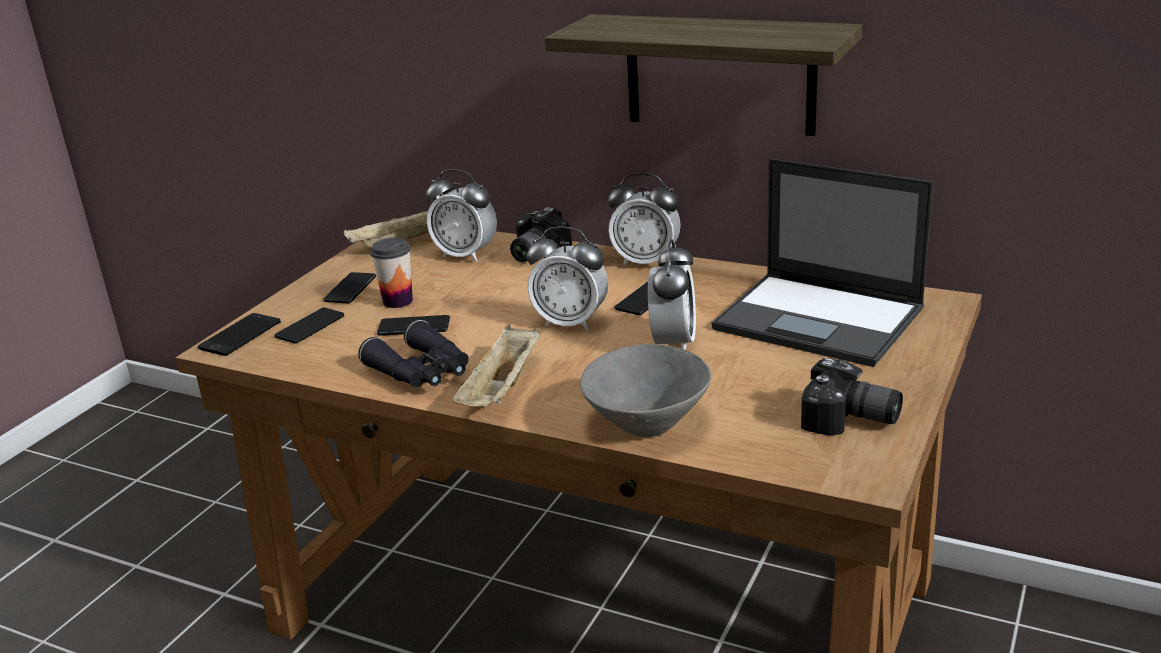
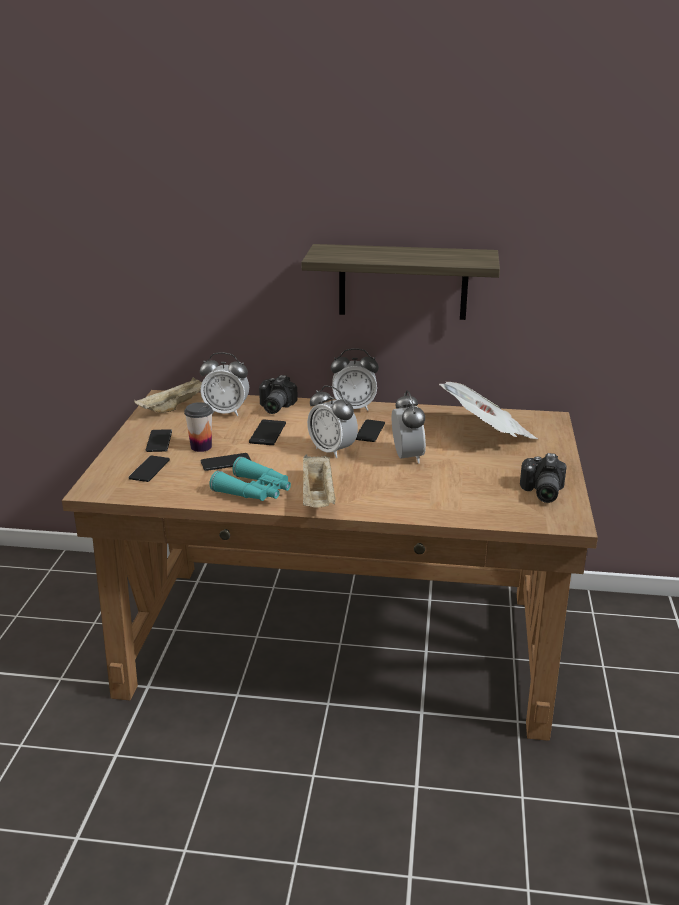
camera: 20 degrees left, 0 degrees up
(240, 335) = (100, 480): phone -> phone (267, 433)
(422, 372) = (255, 491): black binoculars -> turquoise binoculars
(570, 323) = (332, 450): alarm clock -> alarm clock turned 45 degrees clockwise
(645, 423) = (423, 507): grey bowl -> none
(821, 319) = (487, 434): laptop -> newspaper
(850, 421) = (540, 492): camera -> camera turned 90 degrees clockwise

